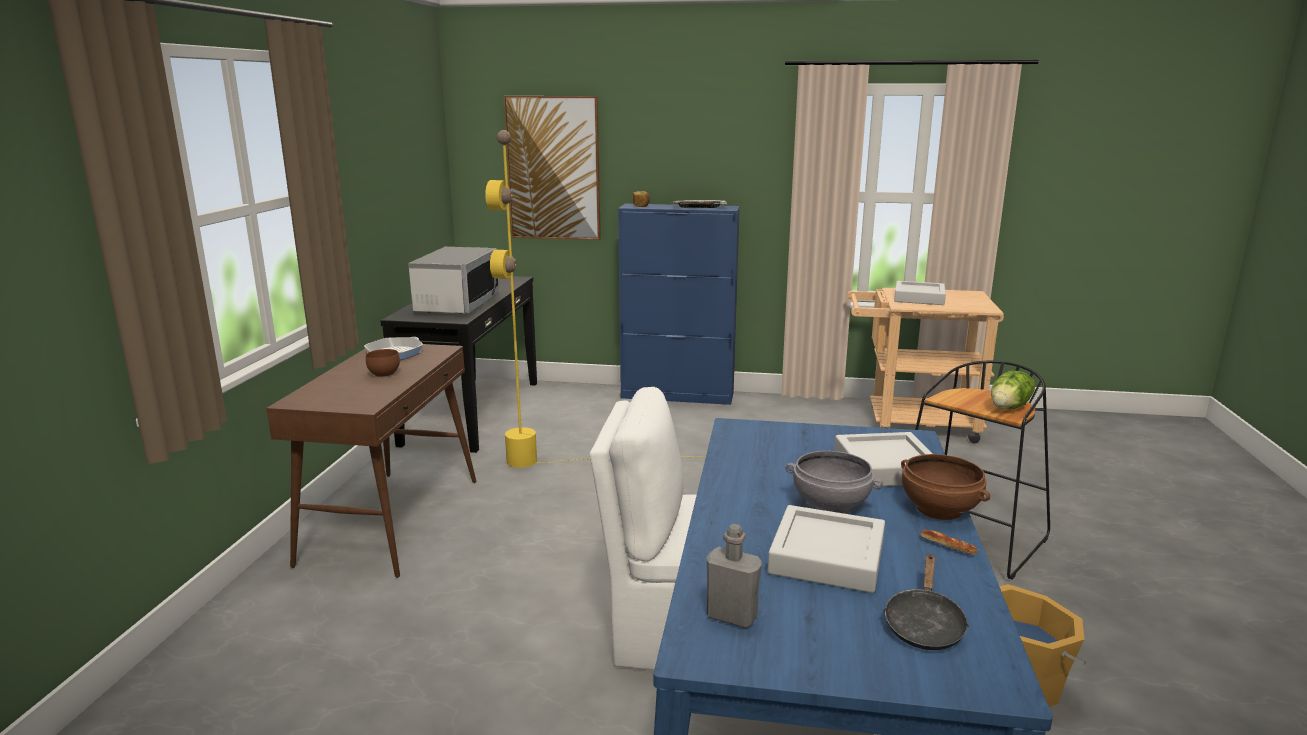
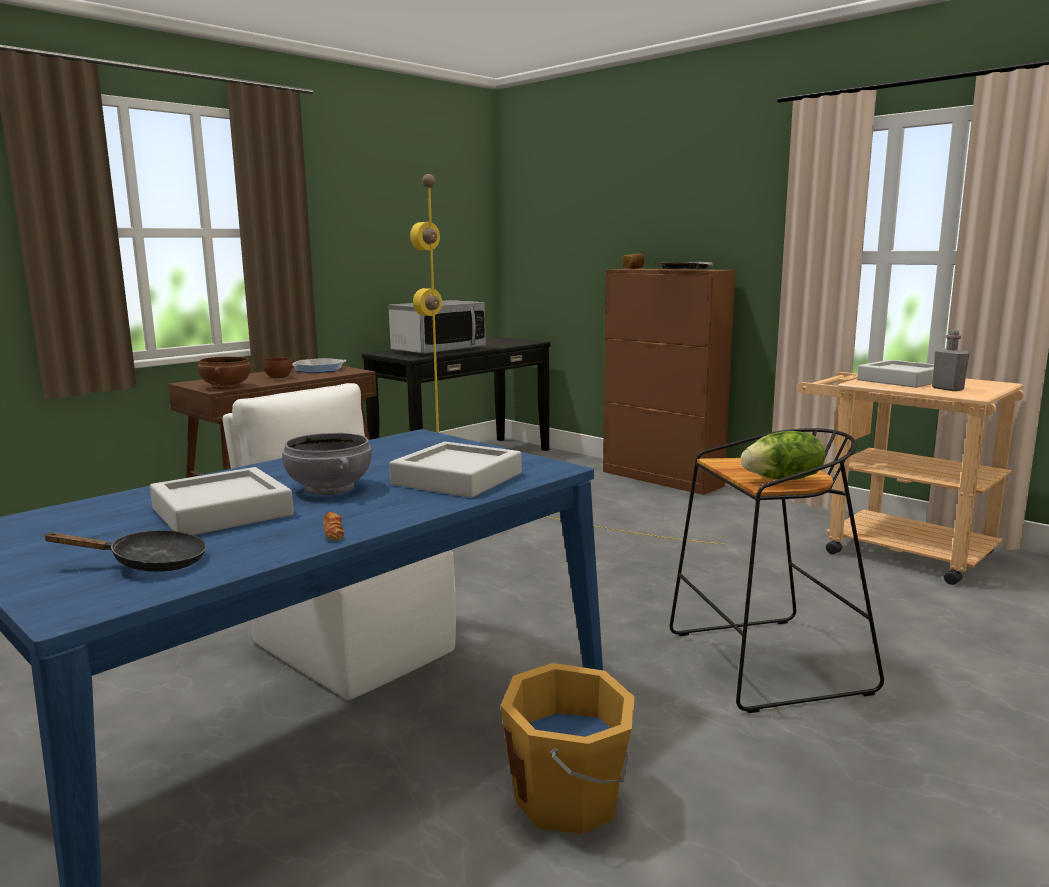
camera: 35 degrees right, 5 degrees down
(554, 168) = (573, 234): picture -> none
(678, 395) = (662, 479): blue cabinet -> brown cabinet
(732, 616) = (58, 521): grey bottle -> grey bottle (947, 389)
(924, 624) = (149, 563): black frying pan -> black frying pan turned 150 degrees counterclockwise
(938, 509) = (408, 511): brown bowl -> brown bowl (225, 387)

